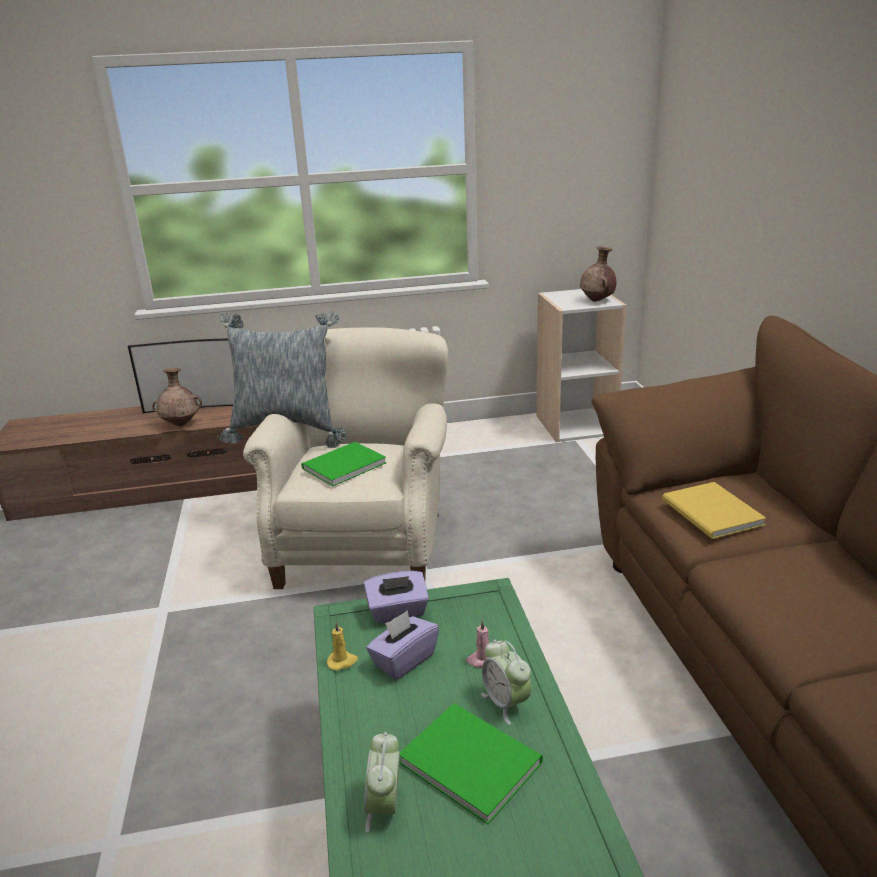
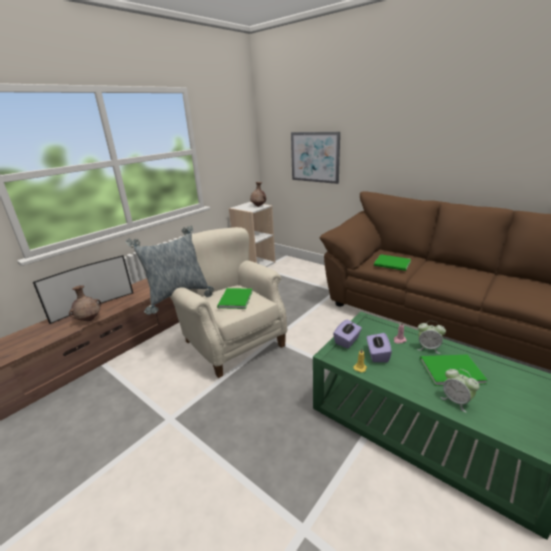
camera: 40 degrees left, 0 degrees up
(711, 514) = (393, 264): yellow book -> green book
(730, 208) = (315, 157): none -> picture

